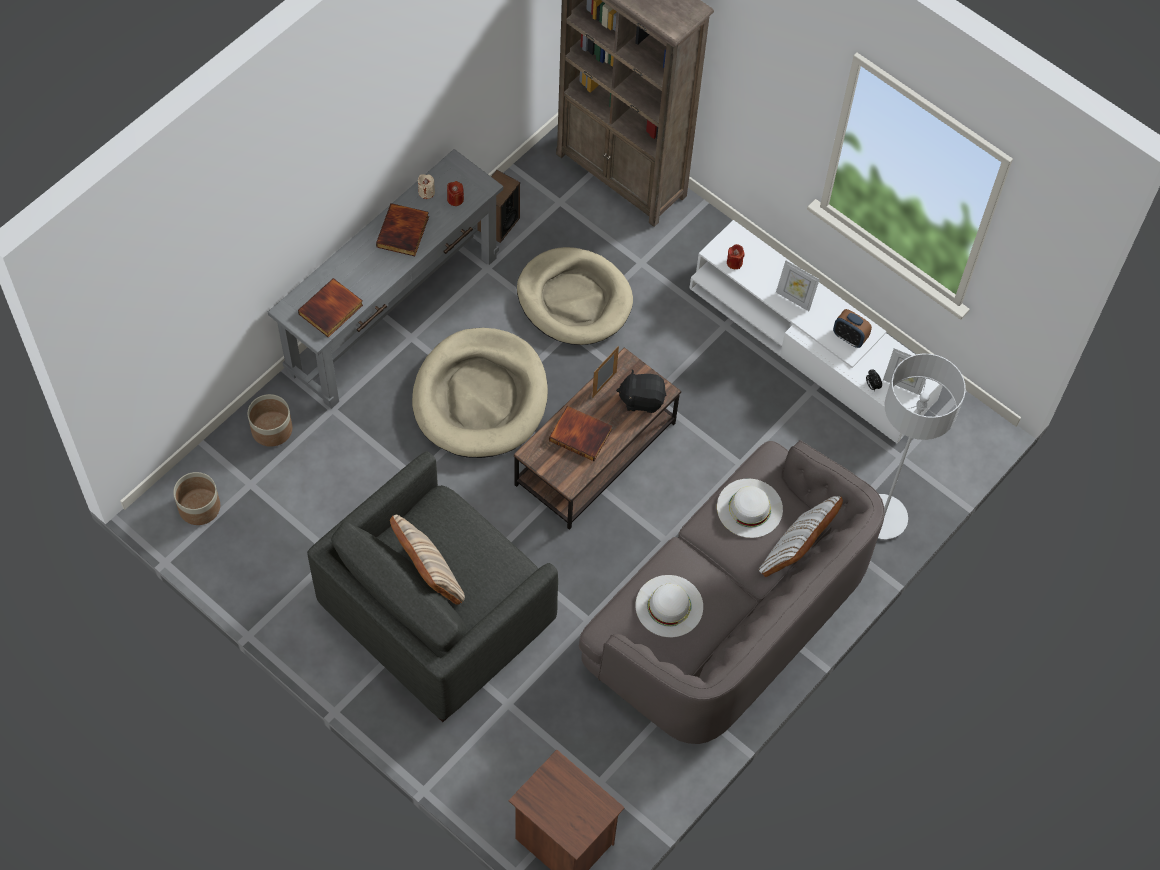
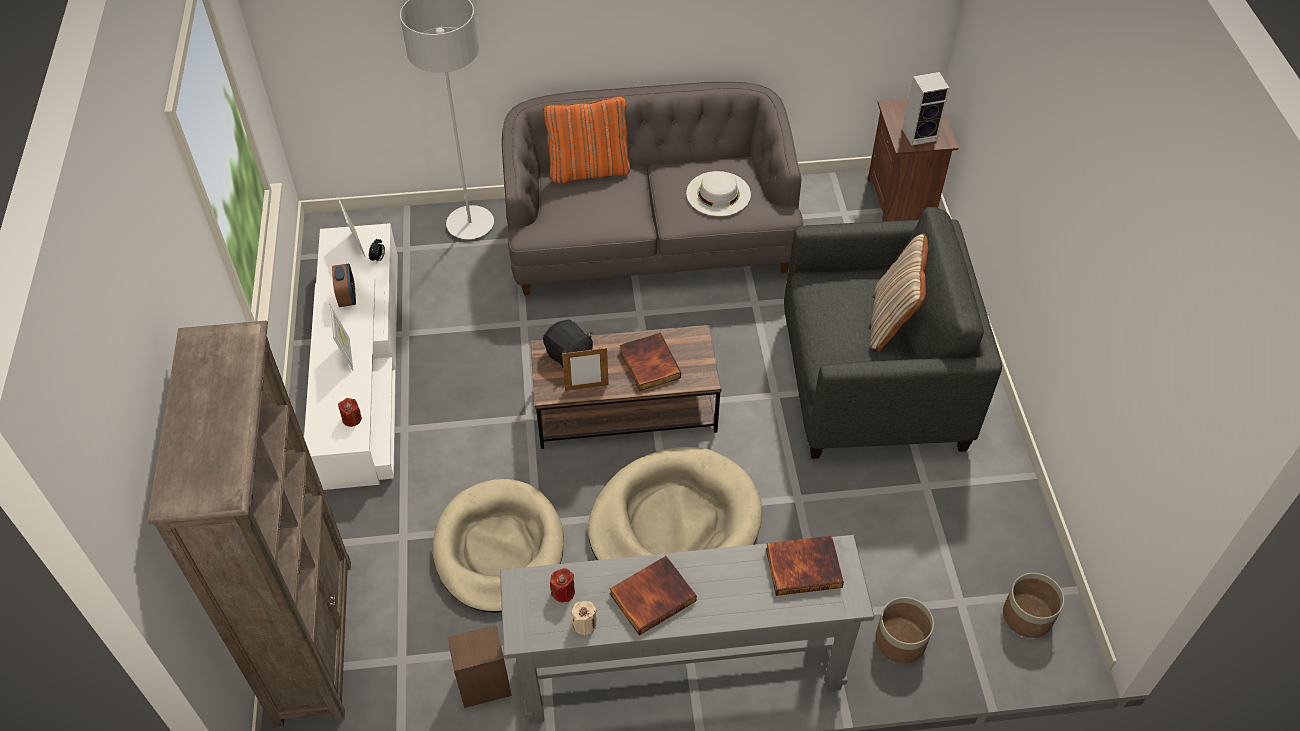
camera: 135 degrees left, 10 degrees down
(553, 791) = (920, 134): none -> speaker
(749, 508) = (587, 211): white hat -> none
(795, 553) = (589, 169): white pillow -> orange pillow

